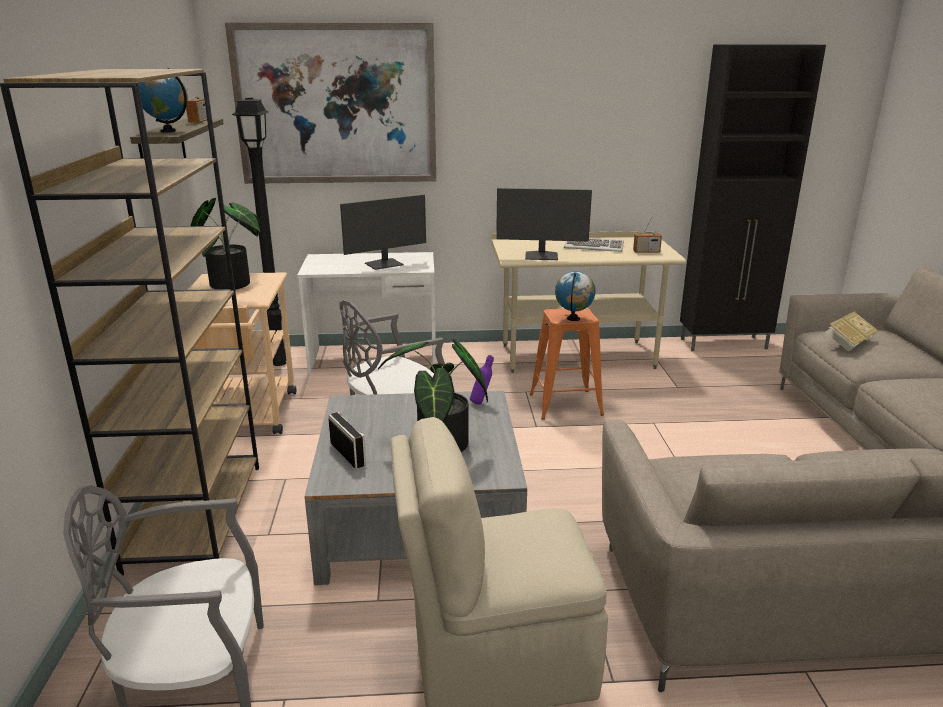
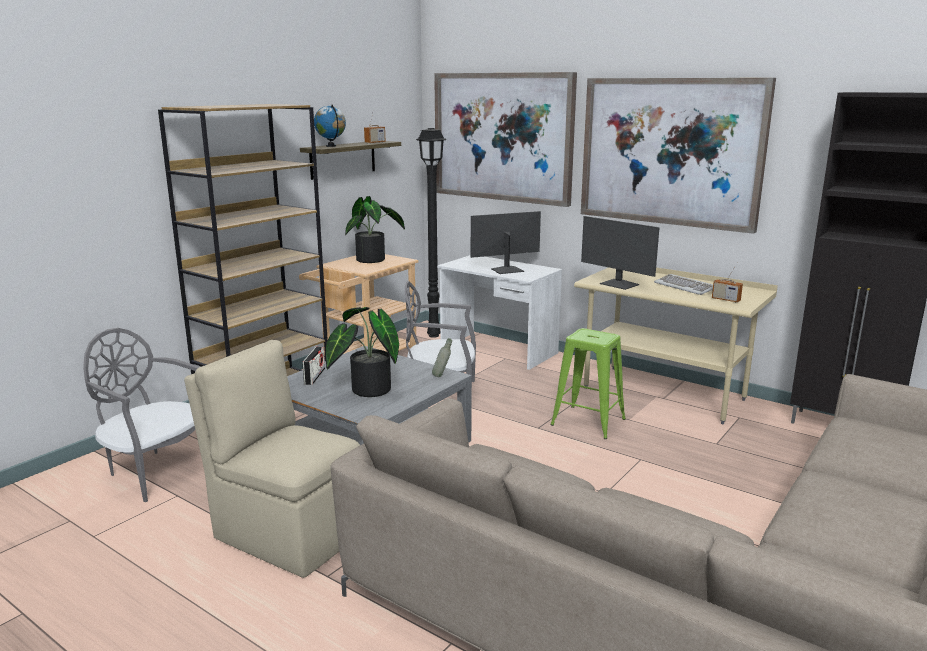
camera: 40 degrees right, 5 degrees down
(384, 264) = (507, 270): monitor -> monitor turned 150 degrees clockwise
(481, 402) = (442, 376): purple bottle -> grey bottle
(548, 110) = (670, 152): none -> picture
(566, 404) = (588, 422): orange stool -> green stool
(573, 319) = (587, 339): globe -> none
(848, 342) = (858, 435): book -> none

